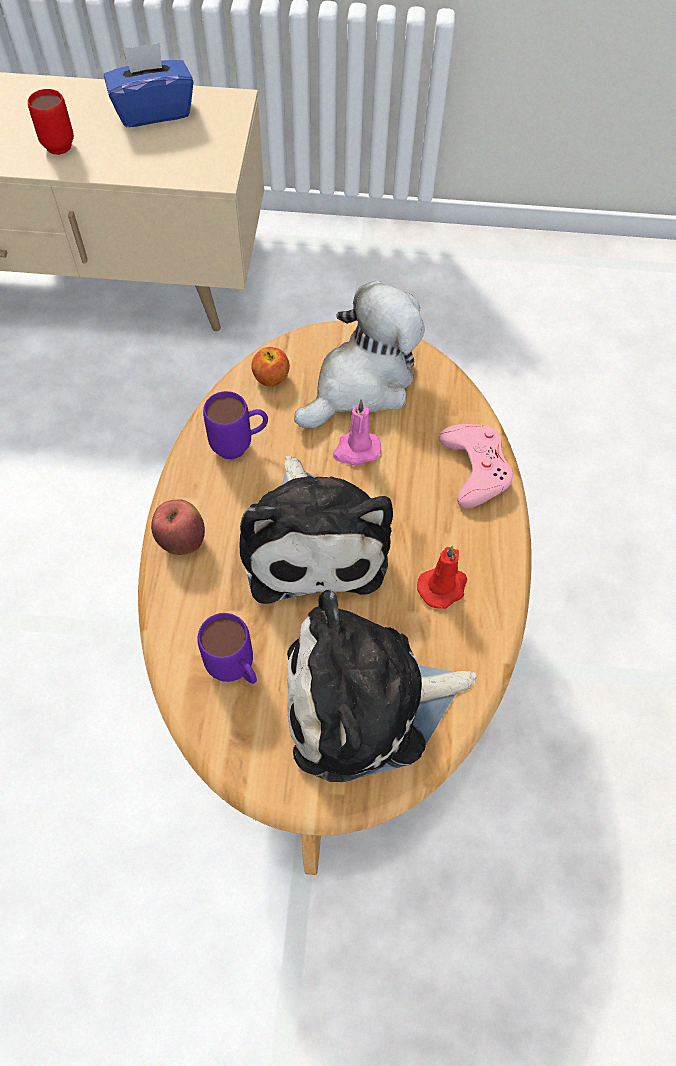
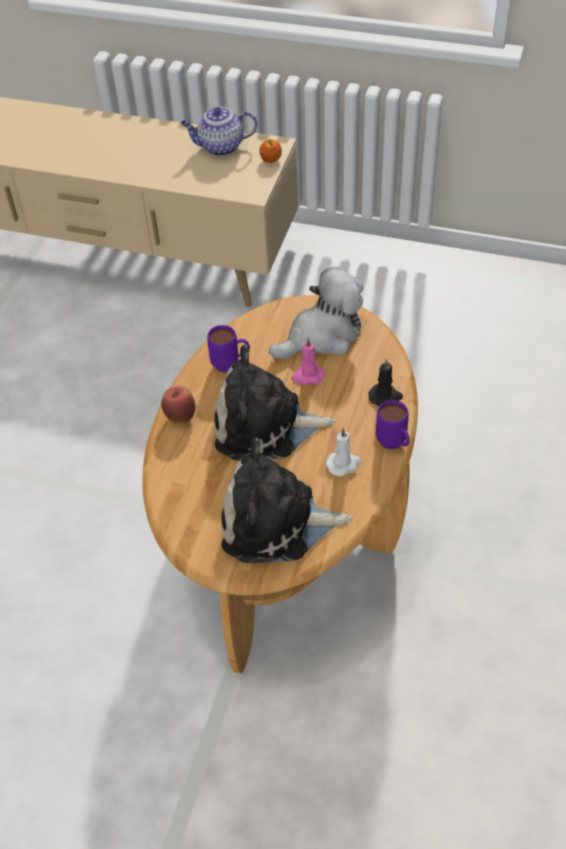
camera: 15 degrees right, 10 degrees down
(58, 142) = (152, 163): red mug -> none
(153, 111) = (220, 147): blue tissue box -> teapot
(236, 672) = (197, 495): purple mug -> purple mug (394, 445)
(271, 378) = (261, 326): apple -> apple (271, 159)
(313, 540) = (265, 426): plush toy -> plush toy turned 90 degrees clockwise
(443, 587) = (344, 464): red candle -> white candle
(475, 468) = (385, 396): pink game controller -> black candle

